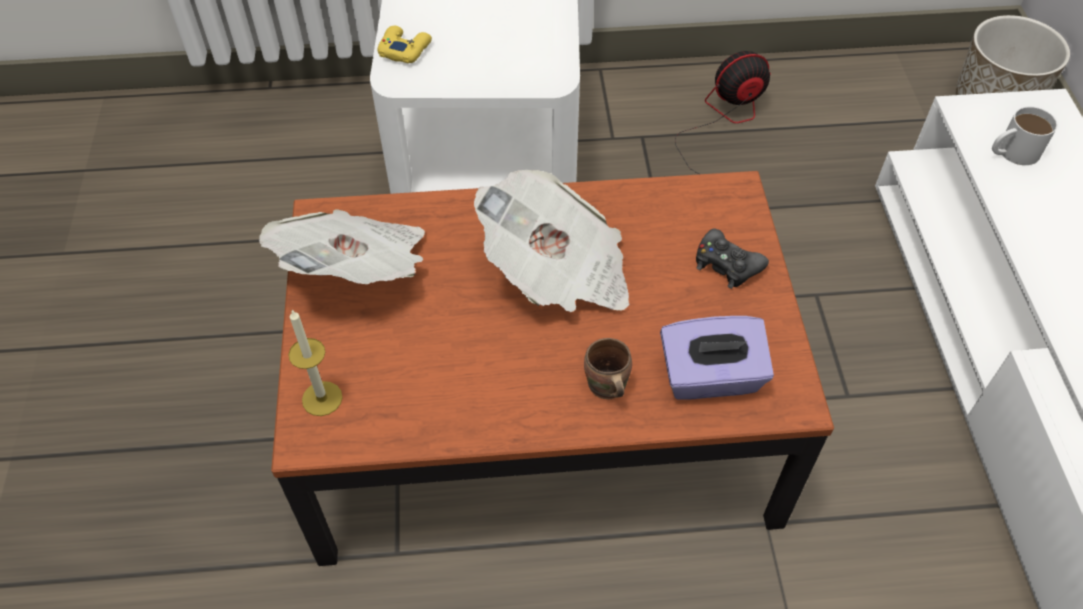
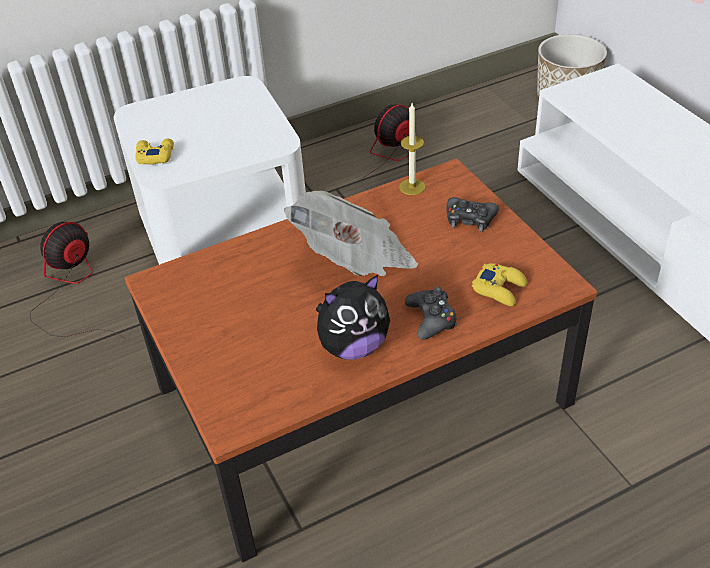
camera: 20 degrees left, 10 degrees down
(296, 166) = (71, 289): none -> fan
(322, 398) = (226, 396): candle -> candle (412, 187)
(358, 271) = (204, 306): newspaper -> none
(494, 389) = (353, 346): none -> plush toy
(605, 388) = (431, 319): brown mug -> black game controller
(710, 378) = (500, 288): purple tissue box -> yellow game controller
(1011, 152) = (607, 108): white mug -> none

